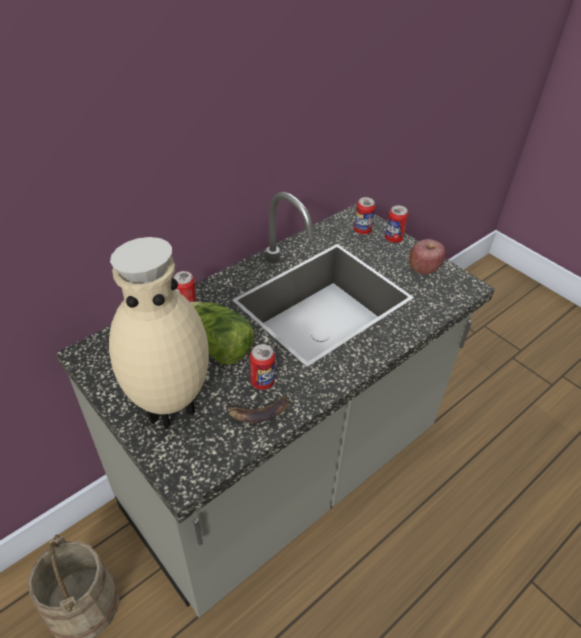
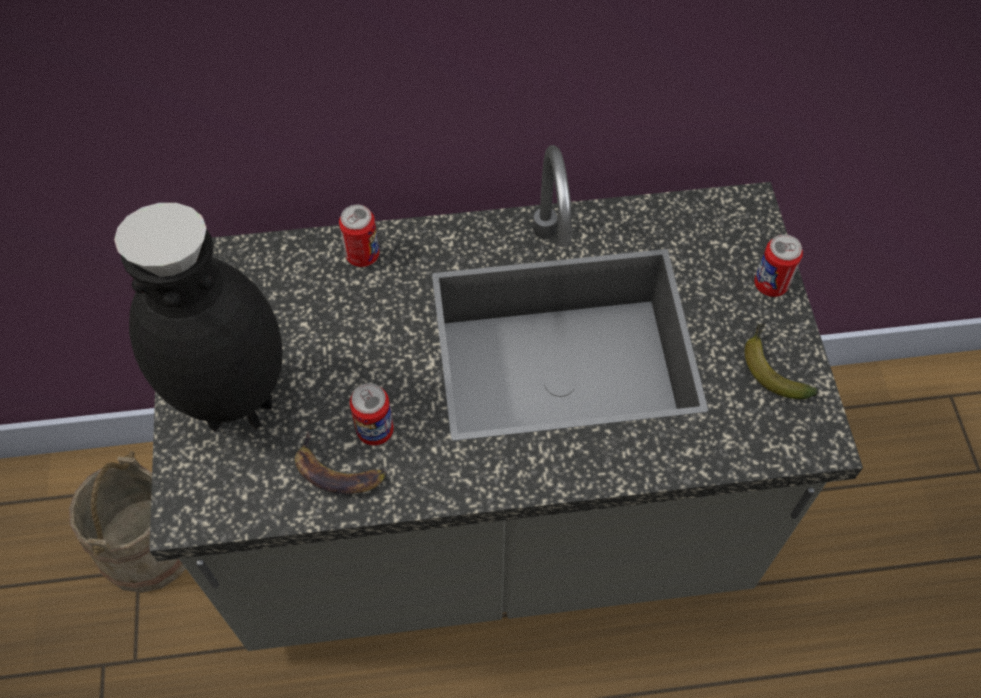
camera: 35 degrees right, 15 degrees up
(171, 408) = (237, 403): beige vase -> black vase
(218, 345) = (359, 340): lettuce -> none
(362, 230) = (730, 242): can -> none
(423, 269) = (771, 367): apple -> banana

